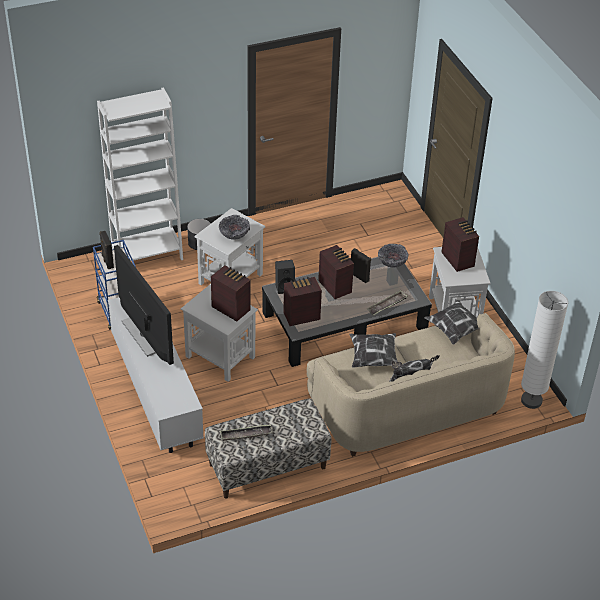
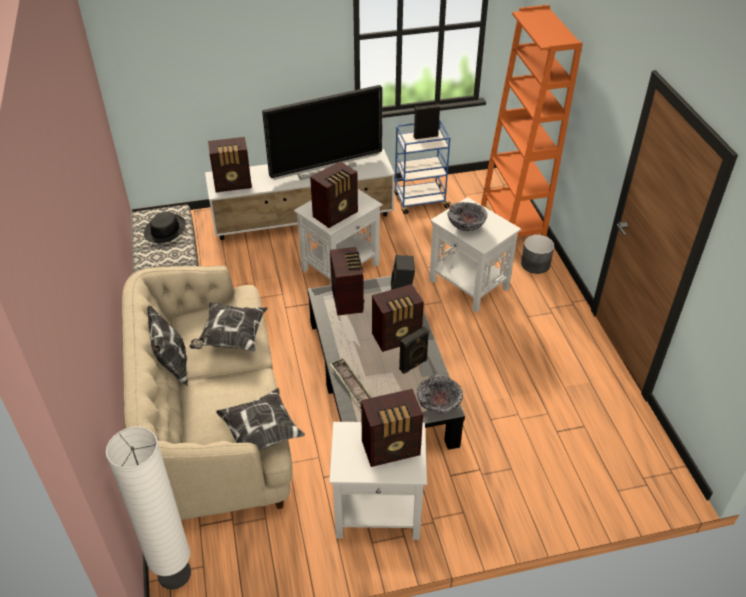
camera: 100 degrees right, 0 degrees up
(147, 255) = (512, 223): white bookcase -> orange bookcase
(176, 395) = (233, 184): none -> radio
(246, 434) = (165, 229): tray -> black hat

